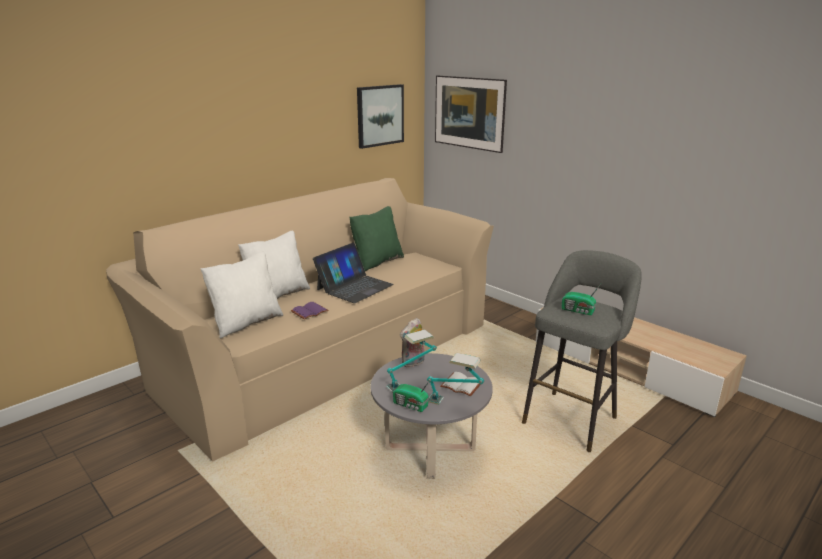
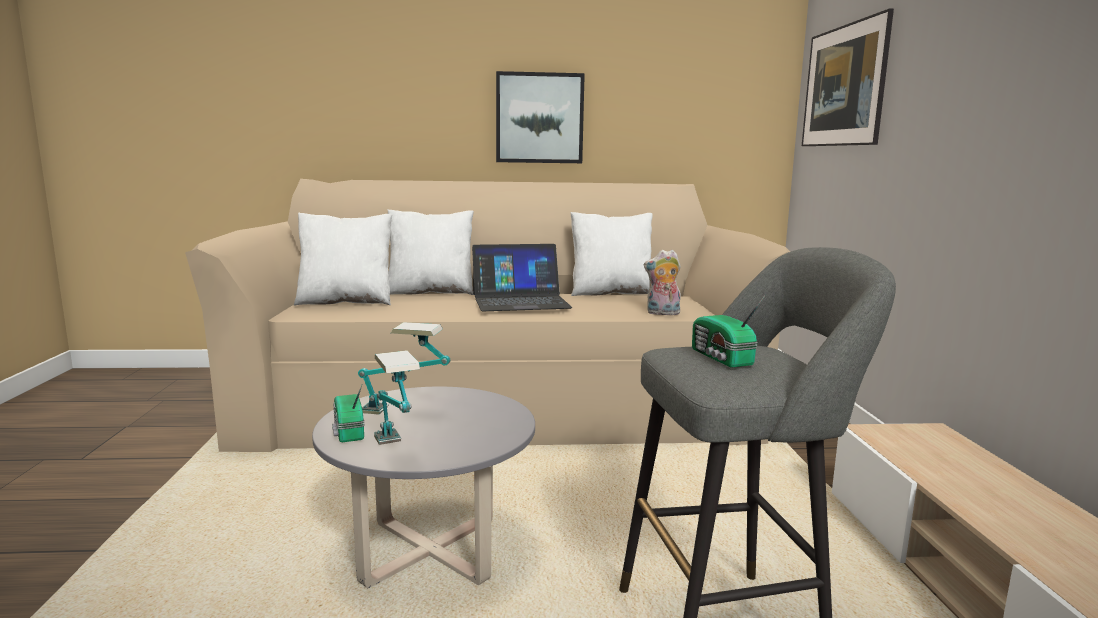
camera: 40 degrees right, 10 degrees down
(309, 311) = (421, 307): purple book -> none
(377, 262) = (611, 293): green pillow -> white pillow
(380, 115) = (705, 97): picture -> picture (539, 118)
(413, 363) = (456, 396): plush toy -> plush toy (662, 313)
(460, 385) = (456, 438): white book -> none

